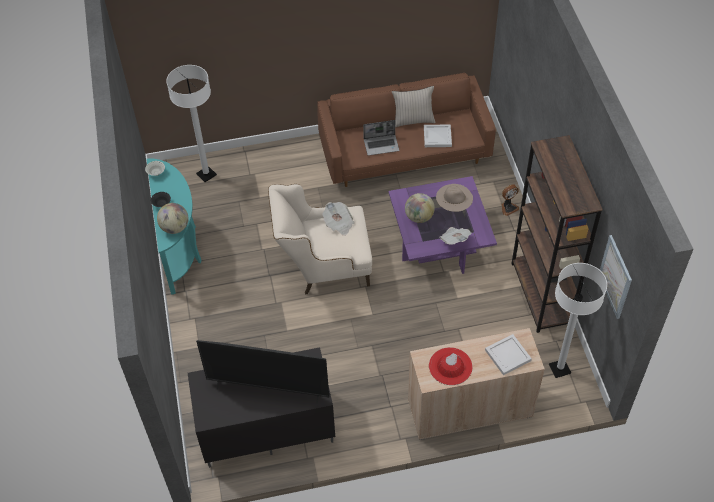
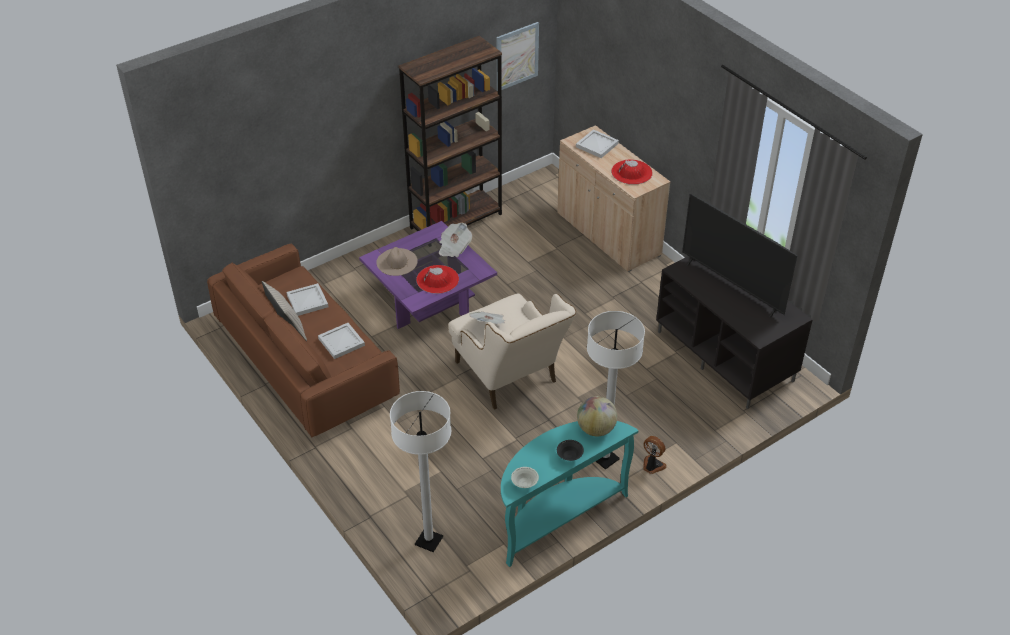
camera: 115 degrees left, 10 degrees down
(268, 390) = (732, 287): television -> television turned 150 degrees clockwise
(381, 145) = (340, 342): laptop -> white tray
(419, 217) = (437, 279): globe -> red hat
(508, 207) = (356, 264): fan -> fan (652, 466)
(559, 369) = (532, 194): white floor lamp -> white floor lamp (605, 459)

